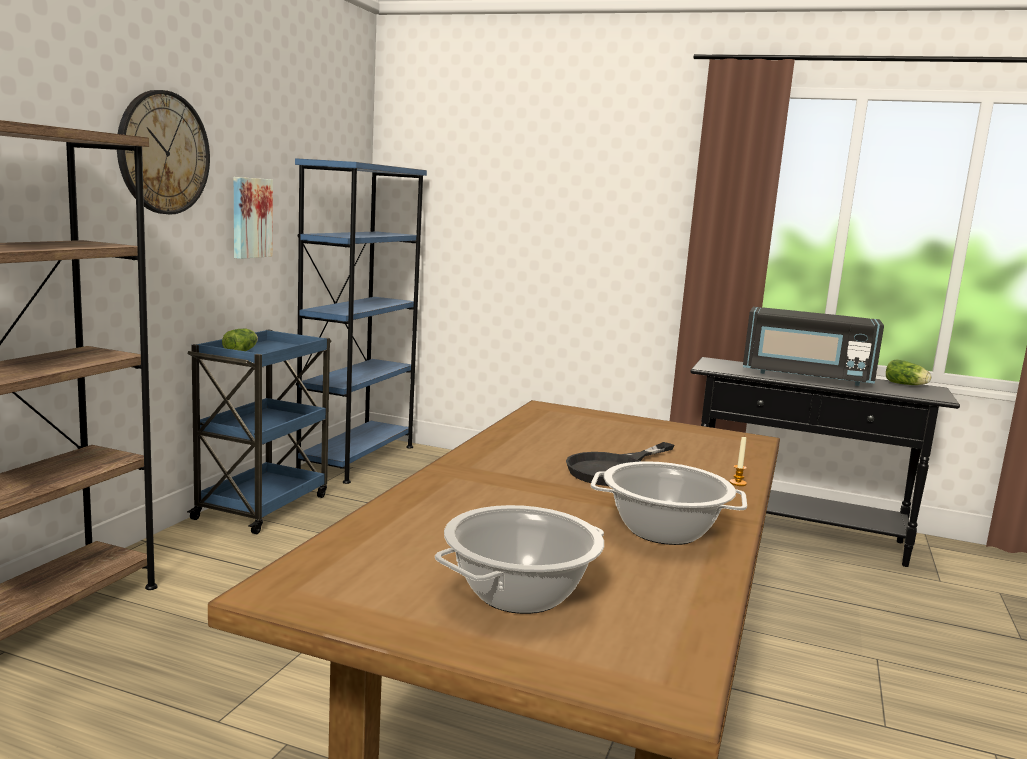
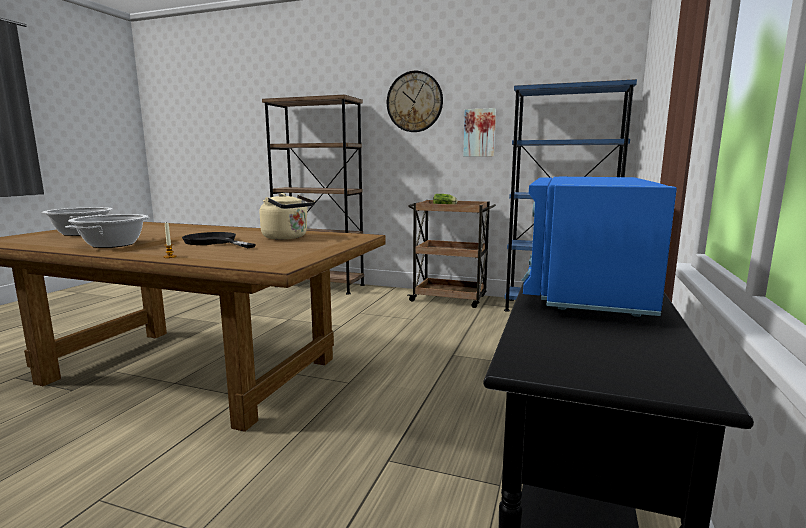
camera: 90 degrees right, 0 degrees up
(263, 506) = (450, 299): blue cart -> brown cart
(565, 436) = (287, 237): none -> beige kettle
(806, 376) = (585, 287): black microwave -> blue microwave
(906, 385) = (660, 354): lettuce -> none

